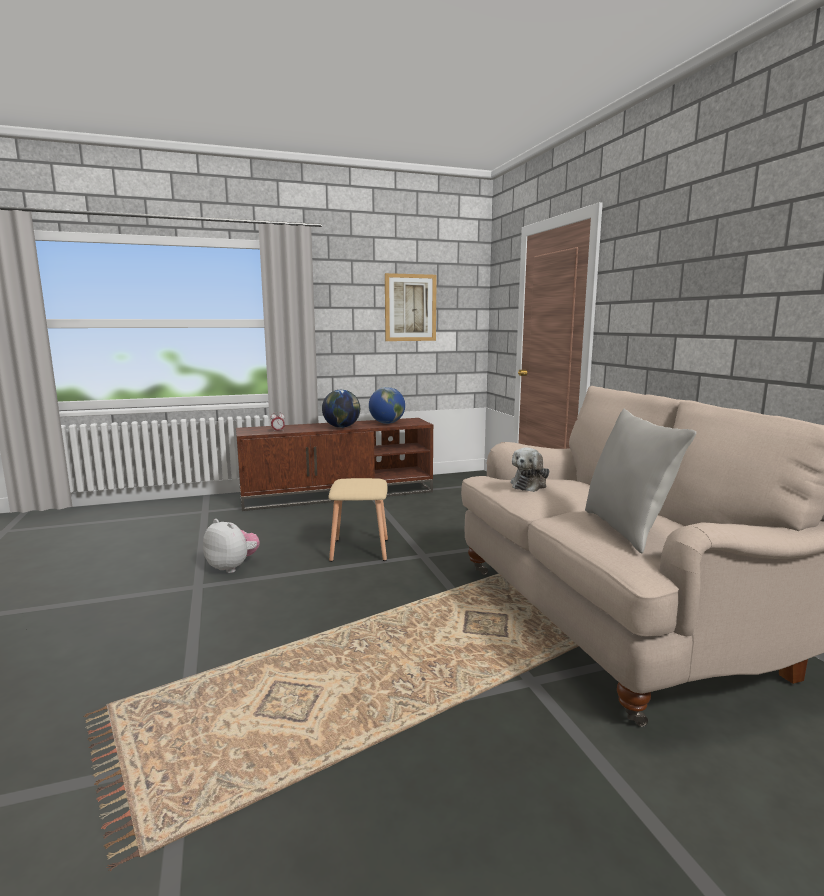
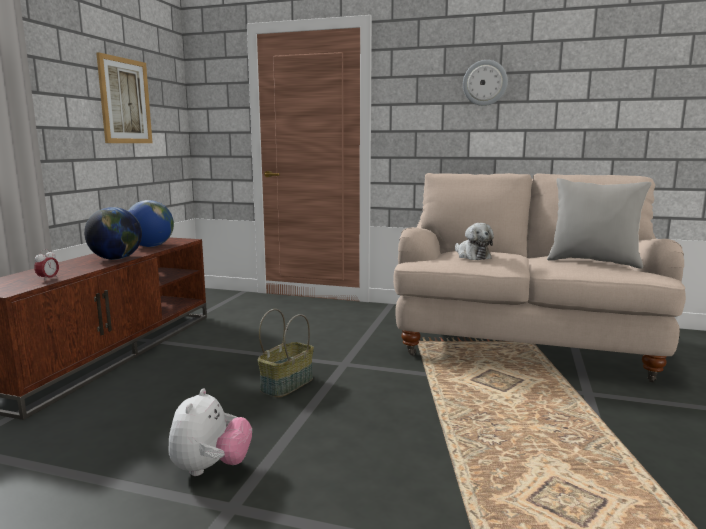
camera: 55 degrees left, 0 degrees up
(232, 567) = (211, 468): plush toy -> plush toy turned 120 degrees clockwise
(361, 549) = (286, 384): beige stool -> basket
(693, 272) = (485, 83): none -> wall clock

